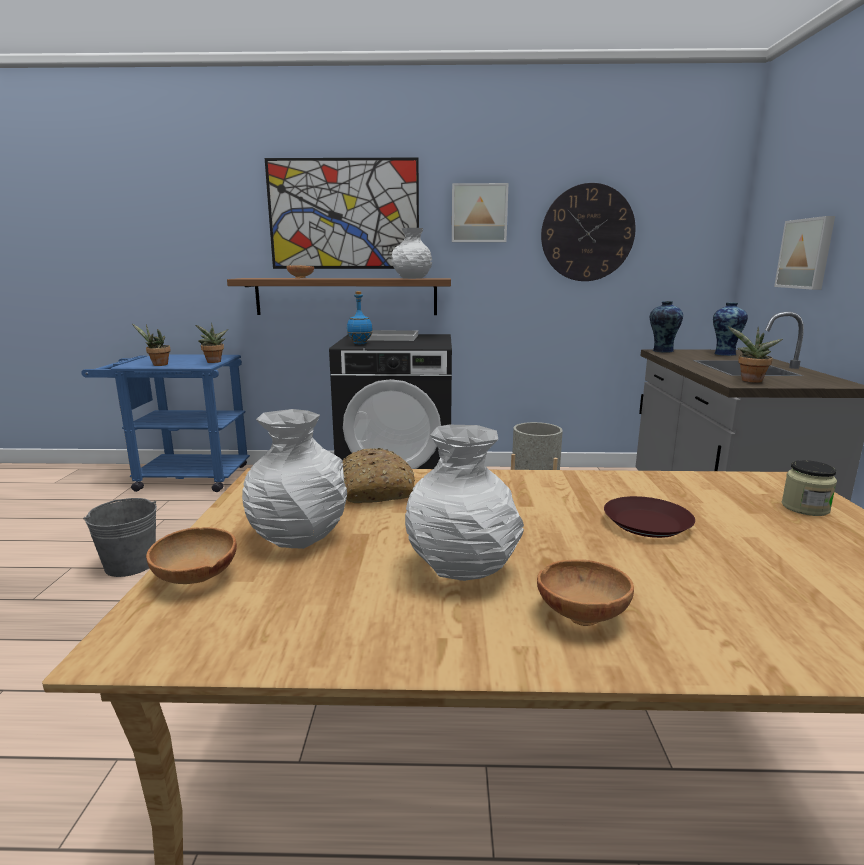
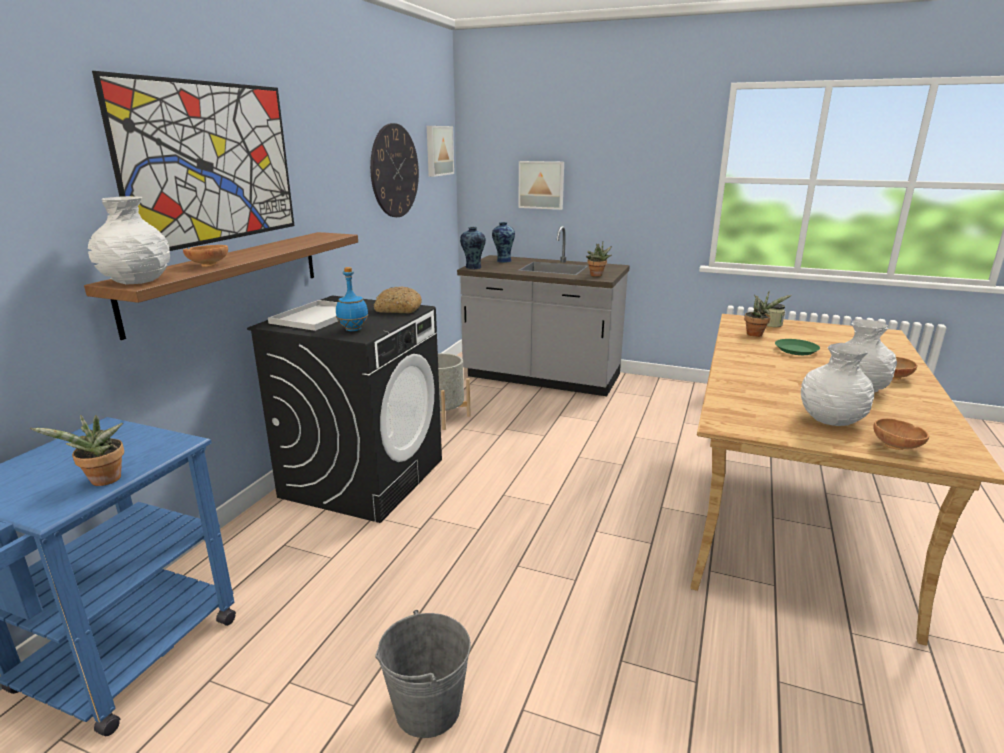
camera: 70 degrees left, 5 degrees up
(214, 362) = (160, 435): potted plant -> potted plant (757, 334)
(373, 490) = (752, 395): bread -> bread (398, 309)
(411, 278) = (312, 239): white vase -> white vase (137, 281)
(479, 213) = (330, 155): picture -> picture (438, 150)
(647, 523) = (795, 350): brown plate -> green plate

